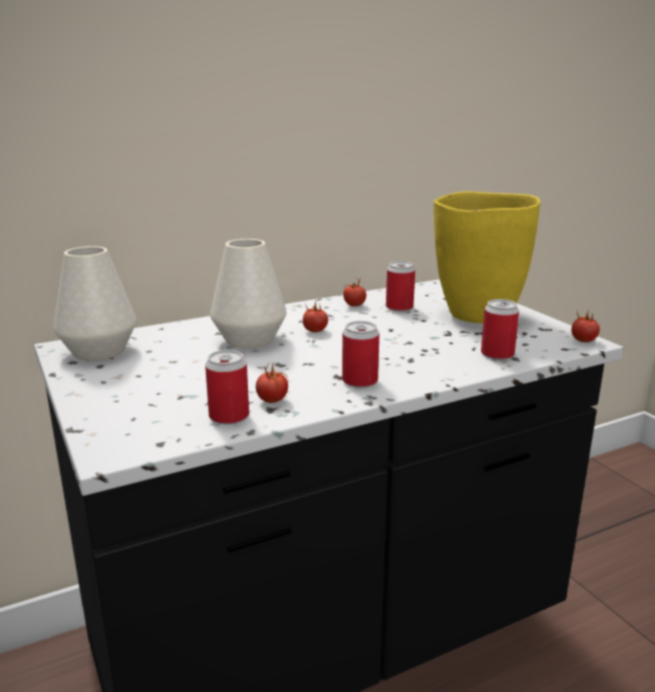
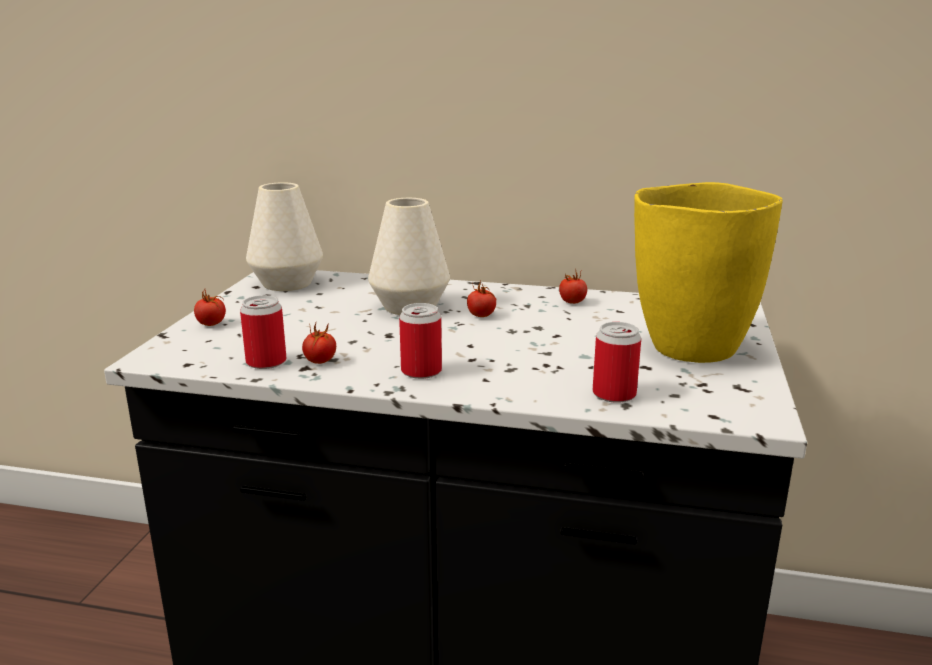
camera: 40 degrees right, 0 degrees up
(399, 307) = (615, 317): can -> none
(583, 341) = (761, 416): tomato -> tomato (211, 324)

